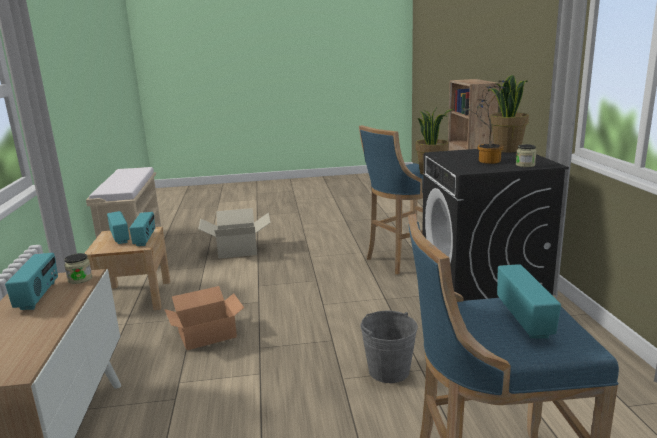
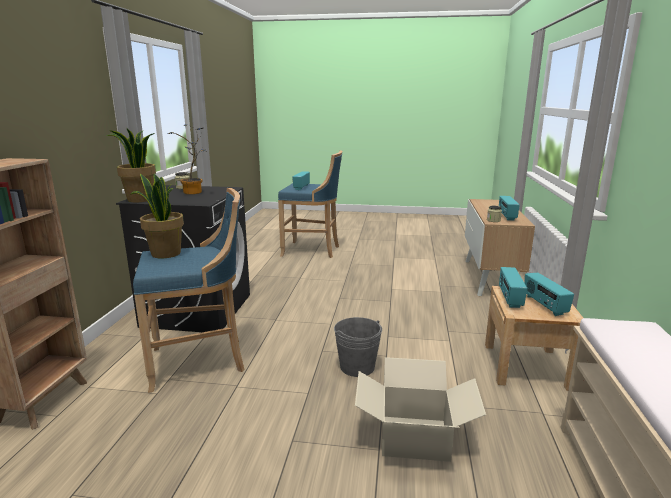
camera: 165 degrees left, 0 degrees up
(206, 334) = (431, 315): cardboard box -> none
(389, 371) = (317, 280): grey bucket -> grey bucket (357, 367)

